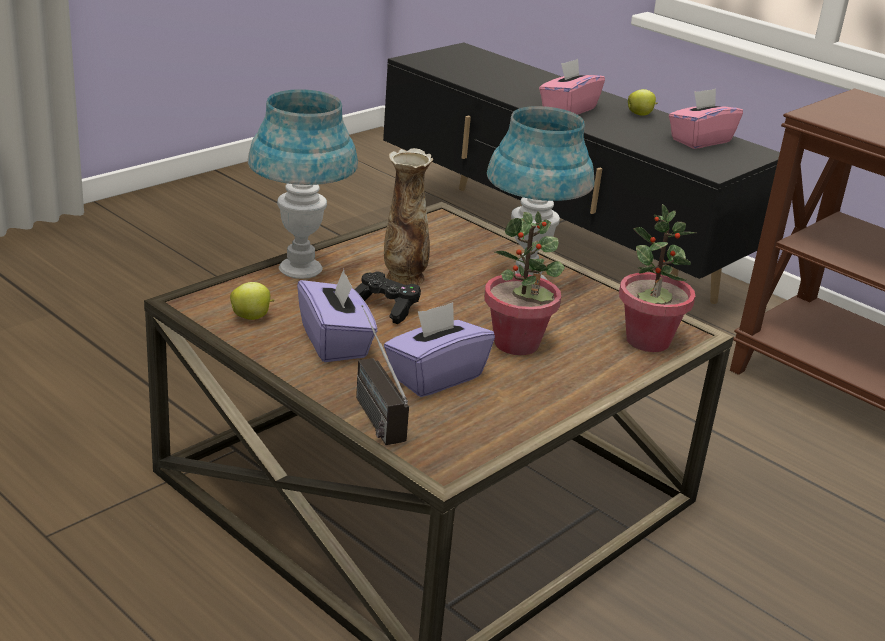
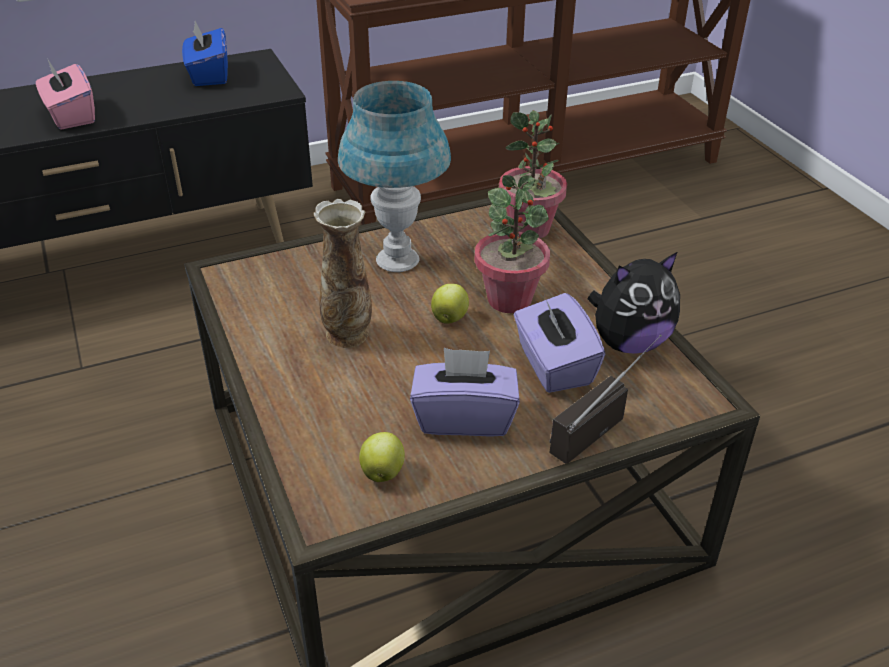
camera: 65 degrees left, 10 degrees up
(300, 269) = (289, 407): blue table lamp -> none
(370, 406) = (599, 422): radio -> radio turned 135 degrees clockwise
(384, 308) = (405, 365): black game controller -> none
(503, 414) = (629, 342): none -> plush toy
(640, 114) = (122, 83): apple -> apple (449, 318)
(700, 140) = (209, 75): pink tissue box -> blue tissue box

